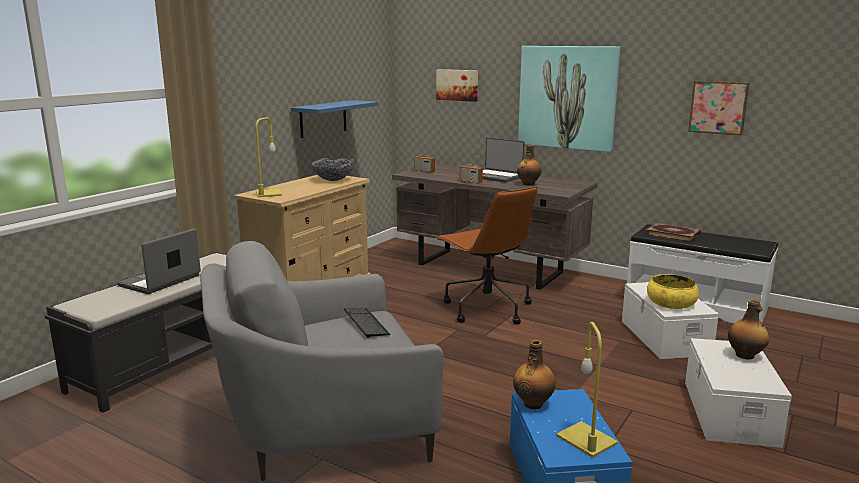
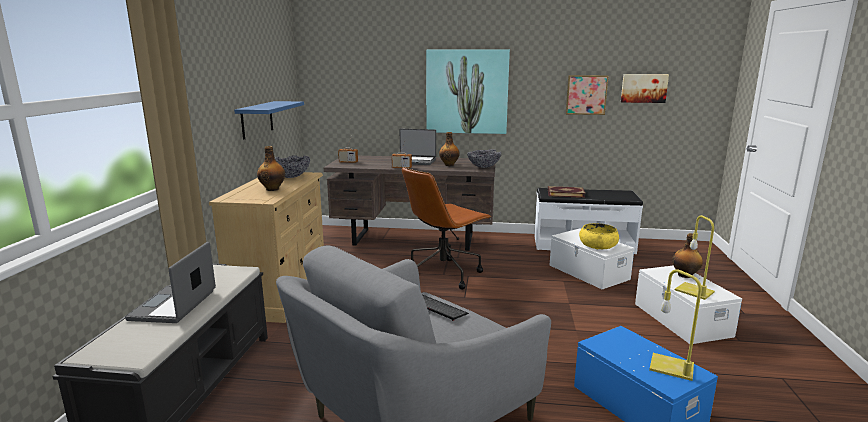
camera: 25 degrees left, 0 degrees up
(269, 193) = (246, 196): yellow table lamp -> yellow table lamp (695, 291)
(457, 85) = (365, 84): picture -> picture (643, 88)
(486, 308) = (444, 274): brown office chair -> brown office chair turned 105 degrees clockwise
(533, 403) = (603, 347): bottle -> bottle (273, 189)
(565, 190) = (483, 167): none -> bowl

